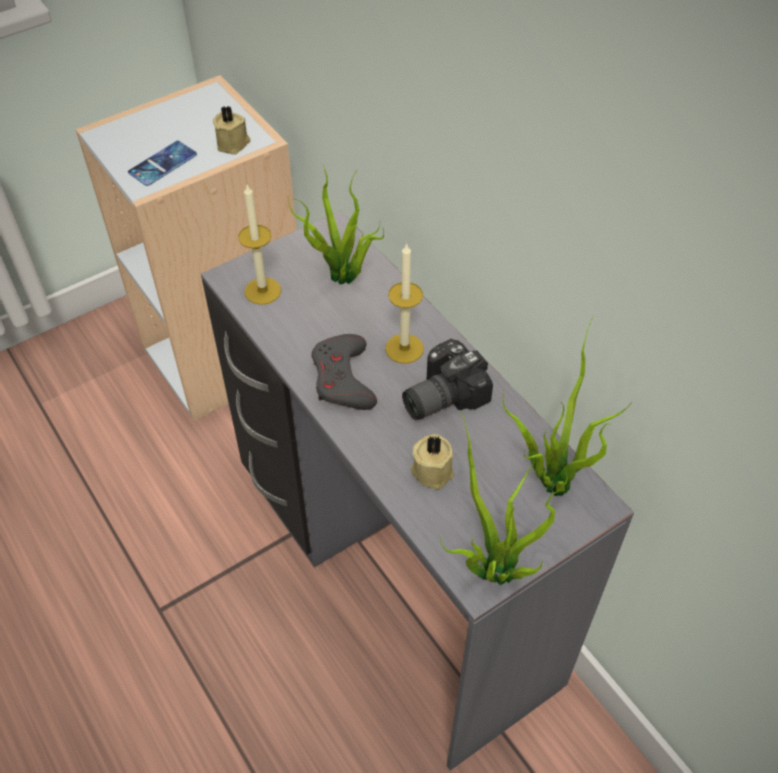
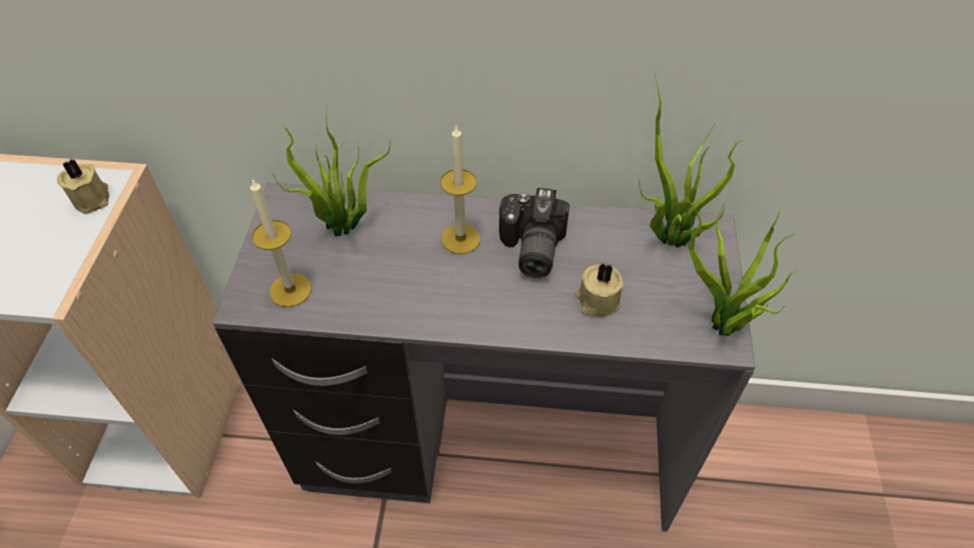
camera: 50 degrees left, 0 degrees up
(163, 164) = (39, 264): phone -> none
(343, 379) = (449, 297): grey game controller -> none

